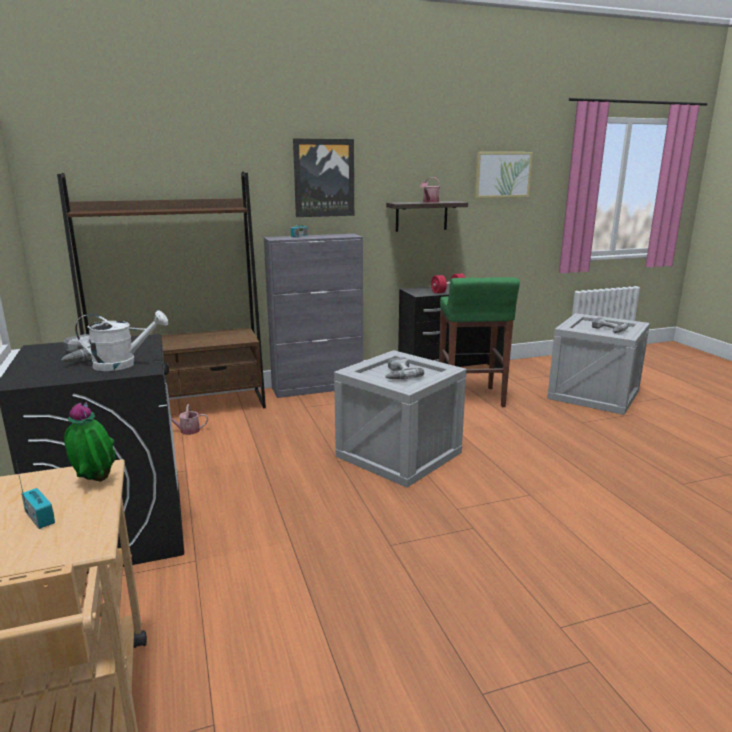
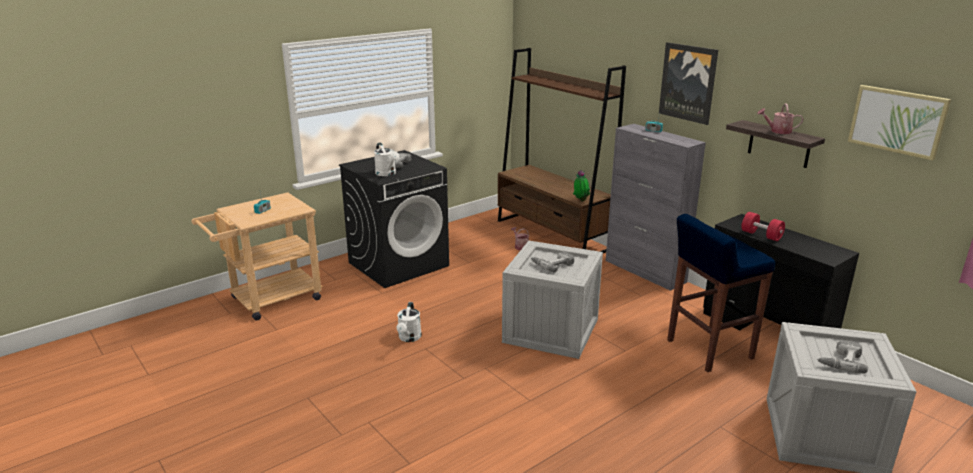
camera: 70 degrees right, 5 degrees up
(94, 482) = (292, 210): potted plant -> potted plant (580, 200)
(355, 555) = (409, 338): none -> white watering can
(470, 398) = (708, 349): green stool -> blue stool

